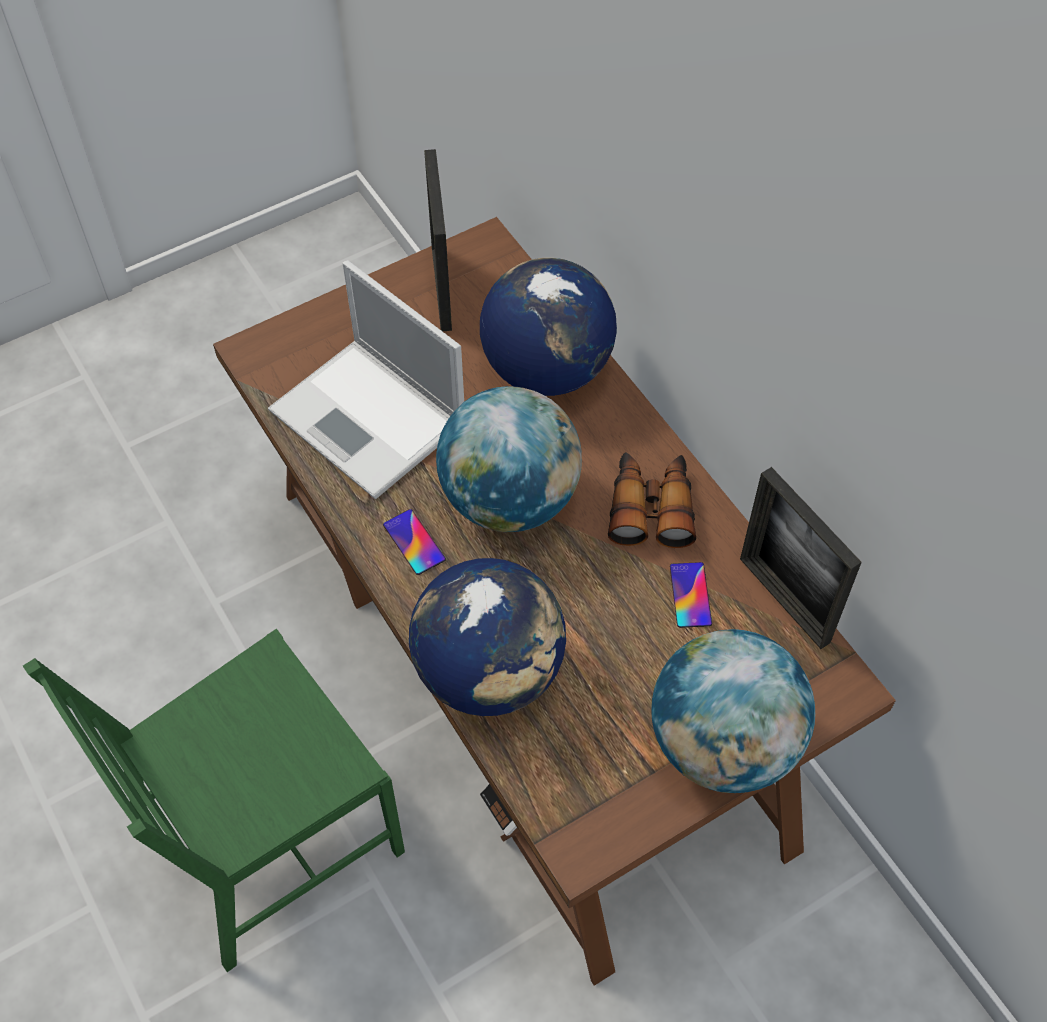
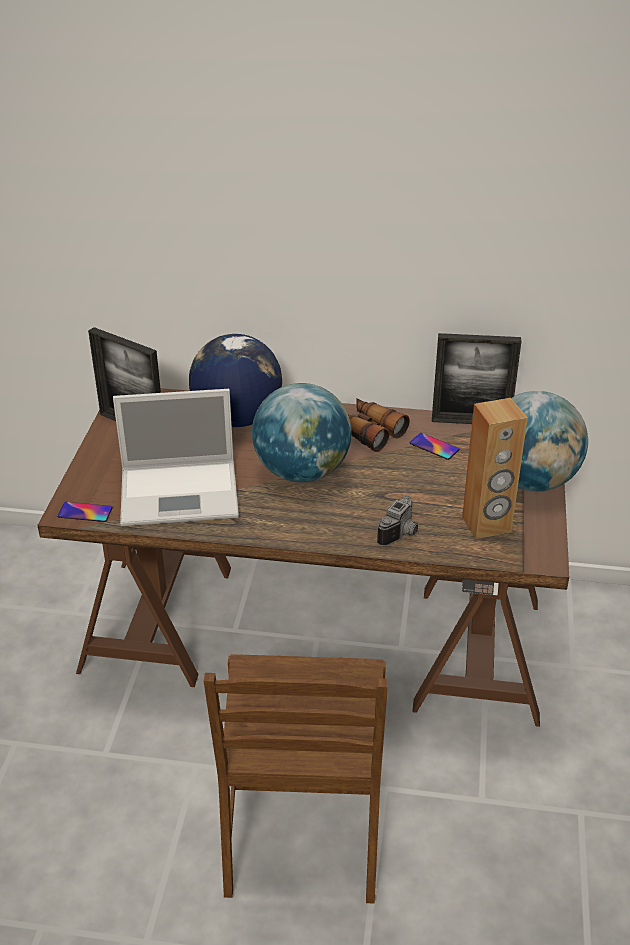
camera: 50 degrees left, 20 degrees down
(266, 841) = (304, 827): green chair -> brown chair
(414, 542) = (285, 518): phone -> phone (85, 512)
(490, 672) = (402, 534): globe -> camera
(588, 749) = (486, 525): none -> brown speaker

